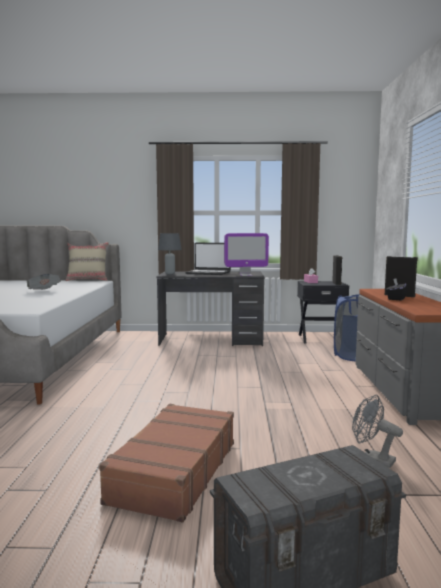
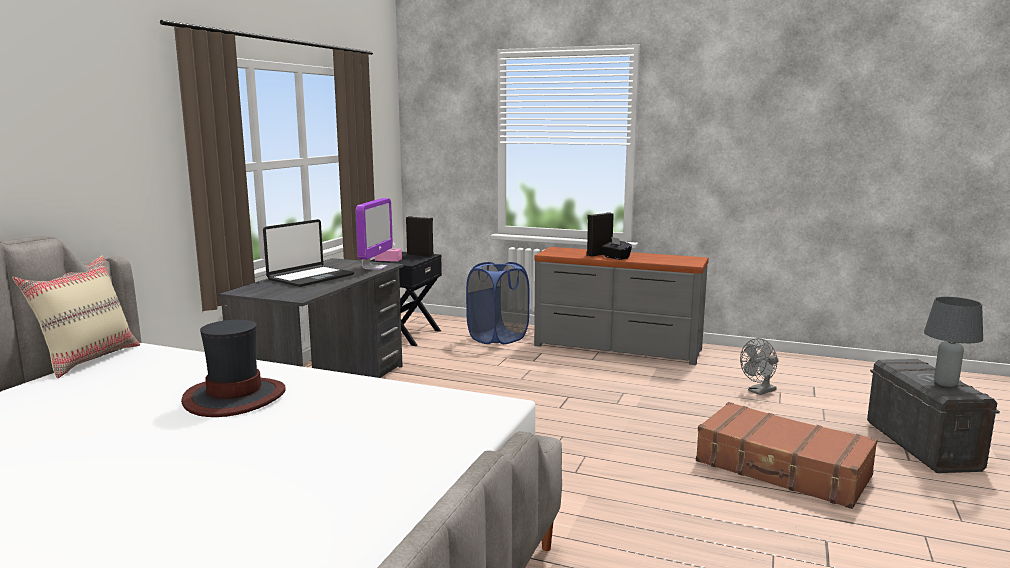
camera: 70 degrees left, 5 degrees up
(44, 291) = (234, 397): newspaper -> hat
(169, 273) = (275, 294): grey table lamp -> grey table lamp (945, 384)

